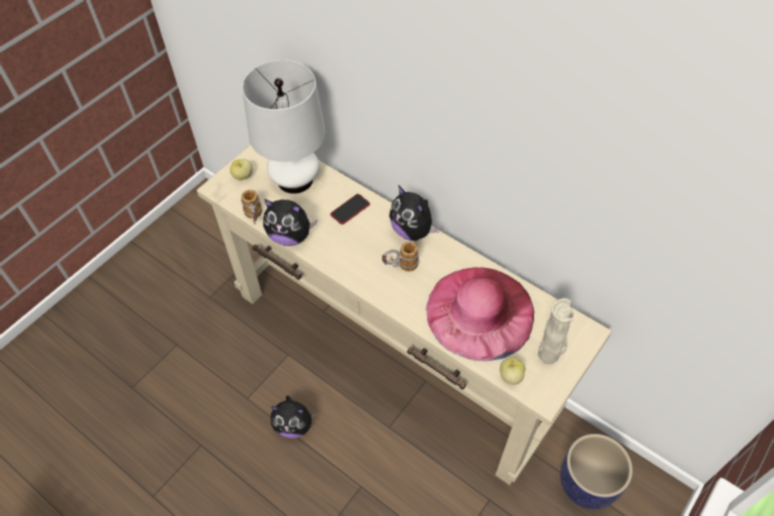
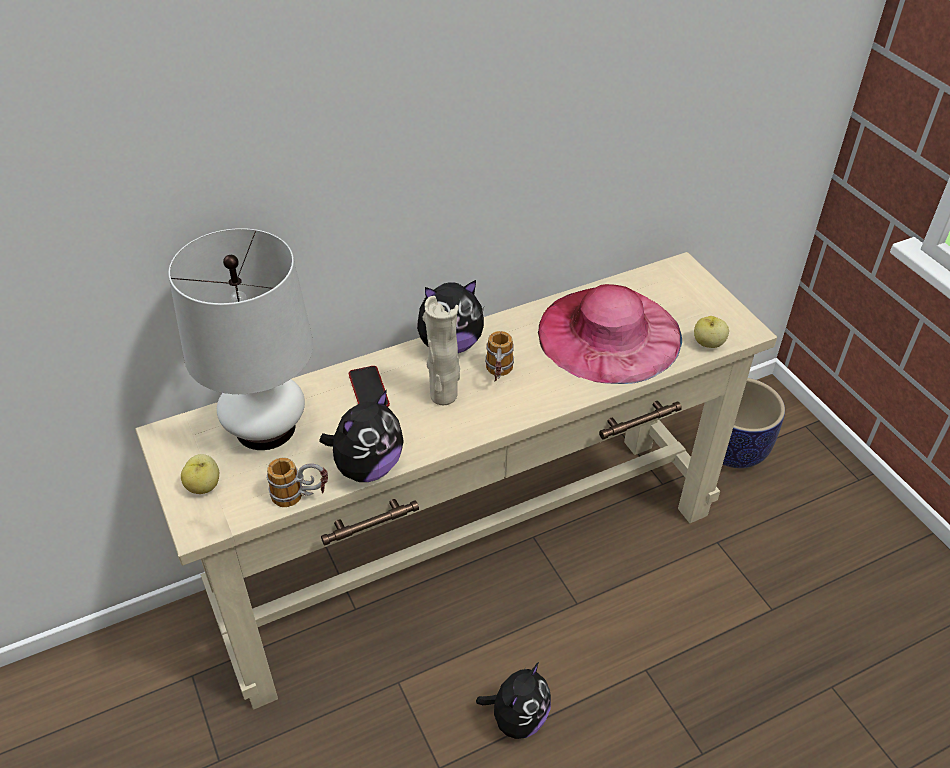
camera: 65 degrees left, 10 degrees down
(549, 355) = (695, 305): beige vase -> beige vase (444, 395)

